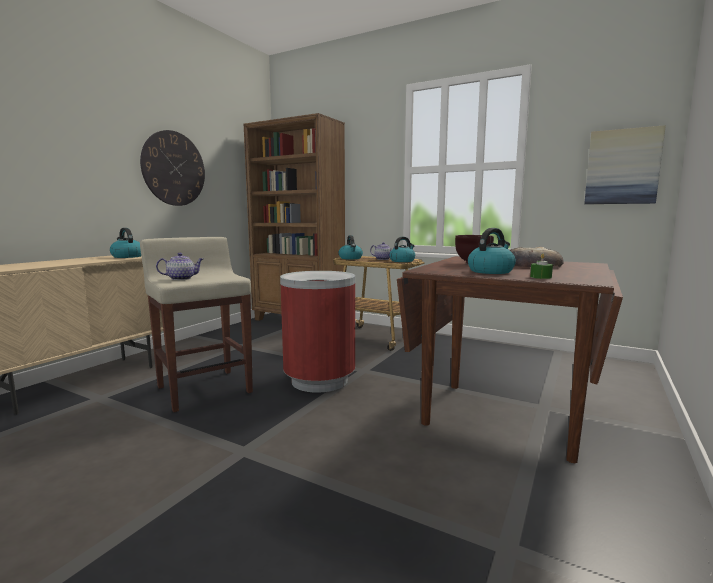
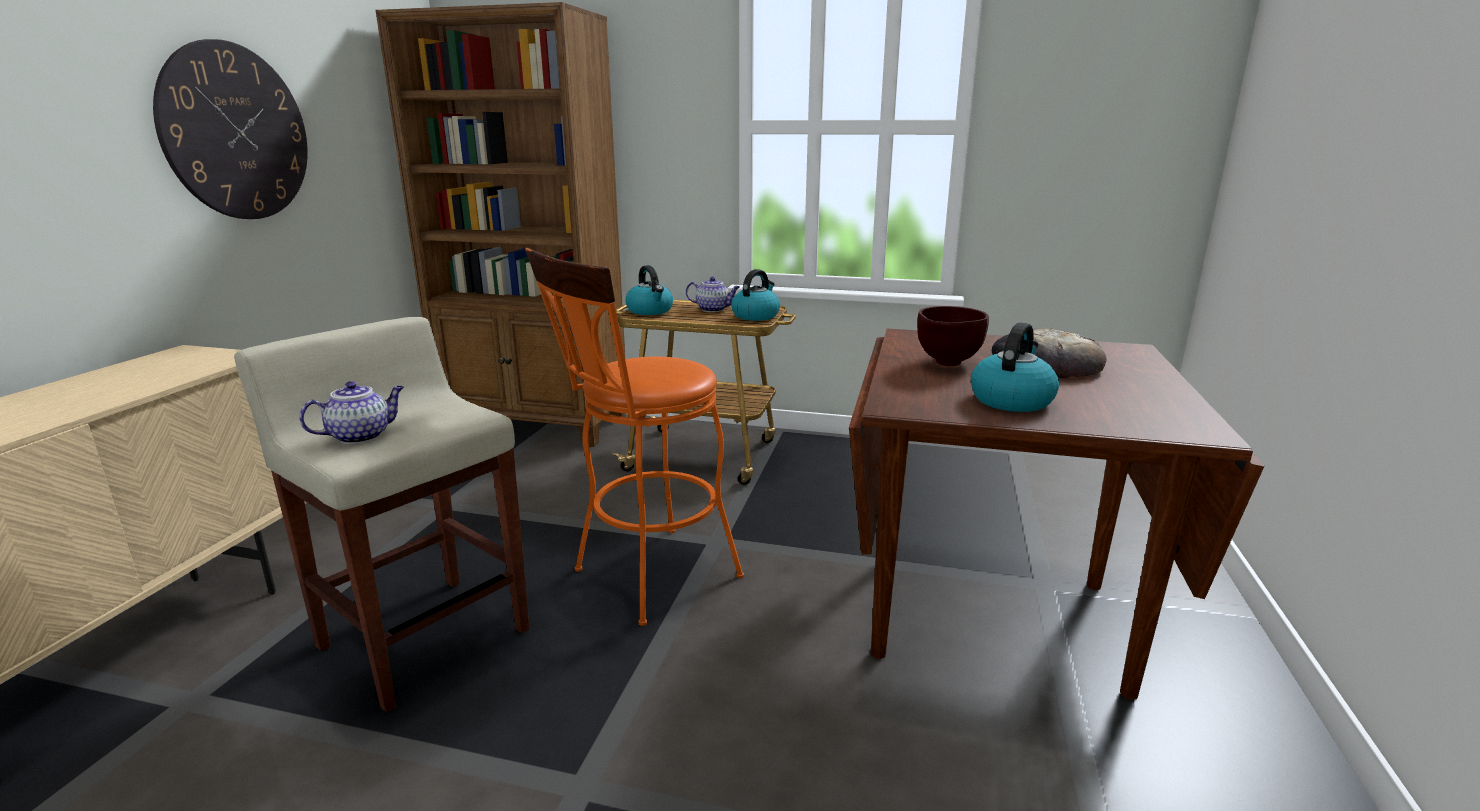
camera: 15 degrees left, 10 degrees up
(127, 256) = (177, 367): kettle -> none
(319, 380) = (646, 578): red trash can -> orange stool
(540, 277) = (1112, 419): green candle -> none
(622, 167) = (1136, 142): picture -> none

